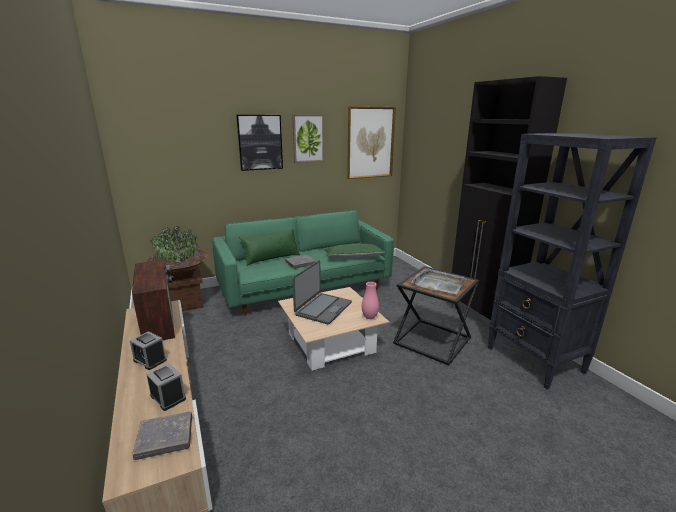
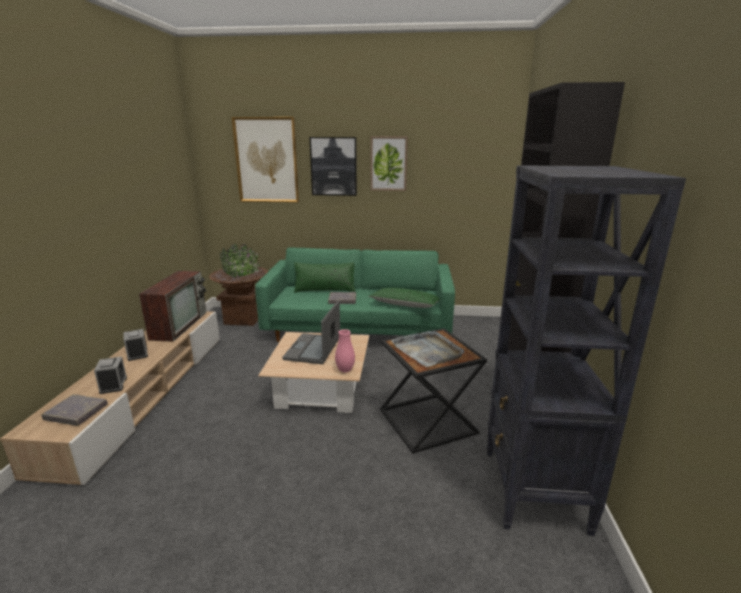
camera: 30 degrees right, 0 degrees up
(323, 309) = (313, 349): laptop -> laptop turned 135 degrees clockwise
(370, 143) = (470, 171): picture -> picture (266, 160)

